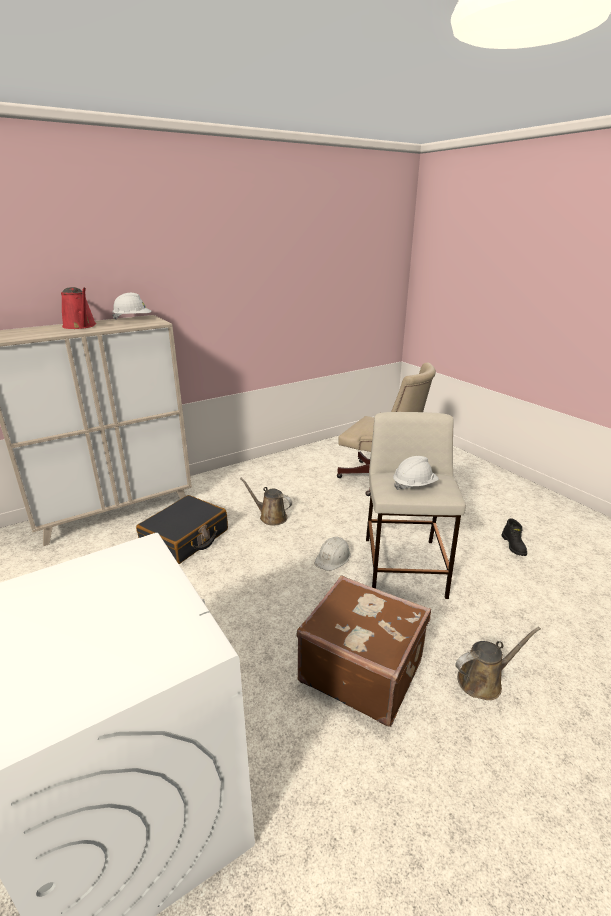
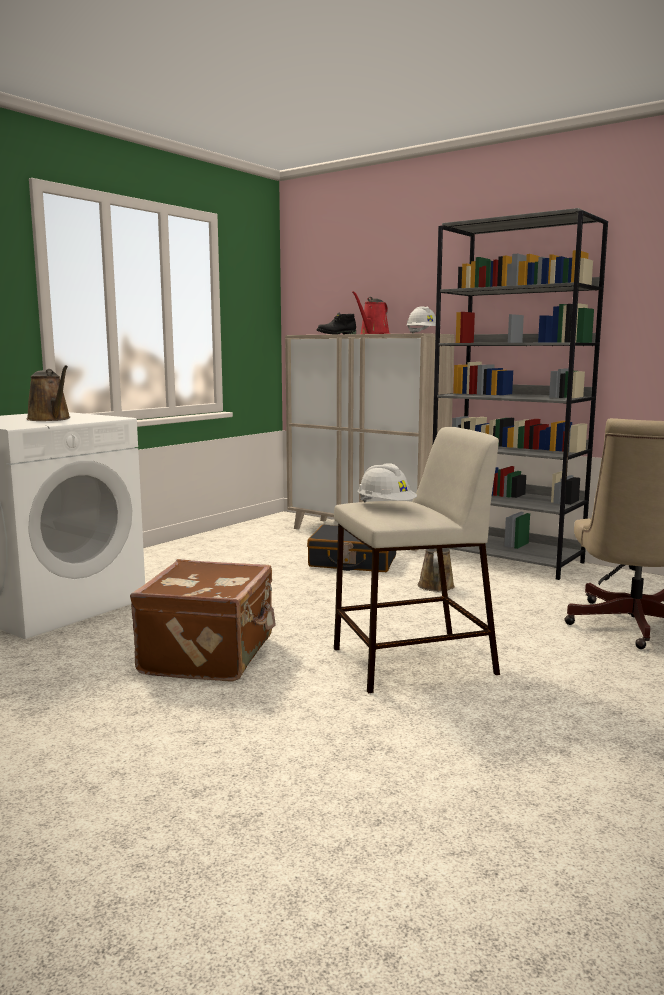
camera: 70 degrees right, 15 degrees down
(240, 475) = (507, 559): none -> grey bookcase
(333, 557) = (389, 622): white hard hat -> none
(483, 680) = (224, 720): brown watering can -> brown watering can (50, 419)
(514, 546) = (578, 744): black boot -> black boot (336, 334)

